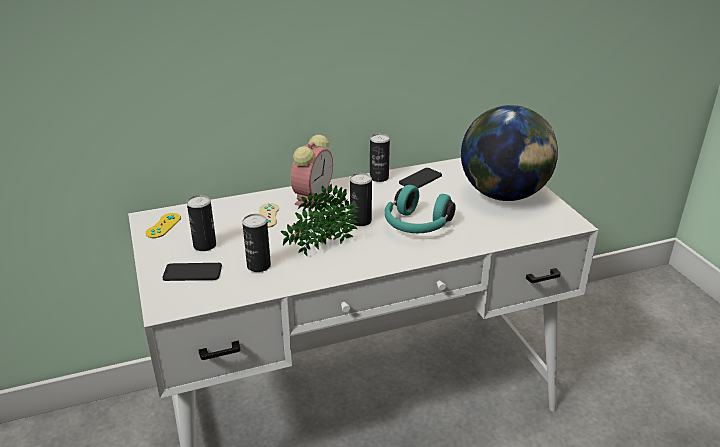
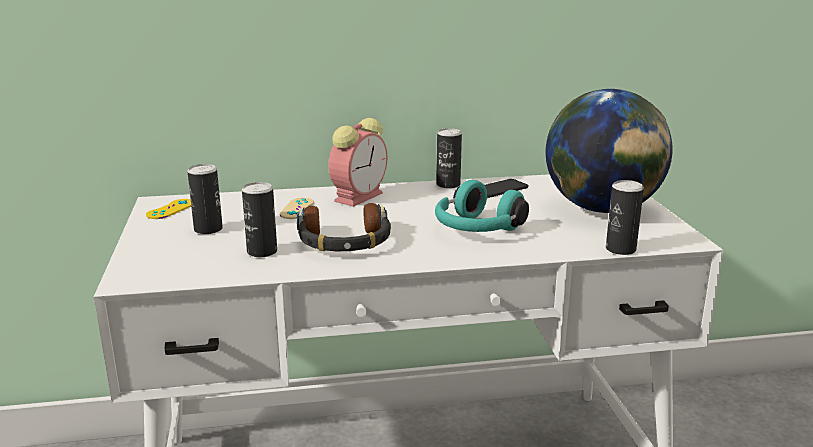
camera: 10 degrees right, 10 degrees down
(192, 272) = (180, 252): phone -> none
(319, 249) = (344, 242): potted plant -> headphones
(360, 221) = (408, 221): can -> can (620, 249)

